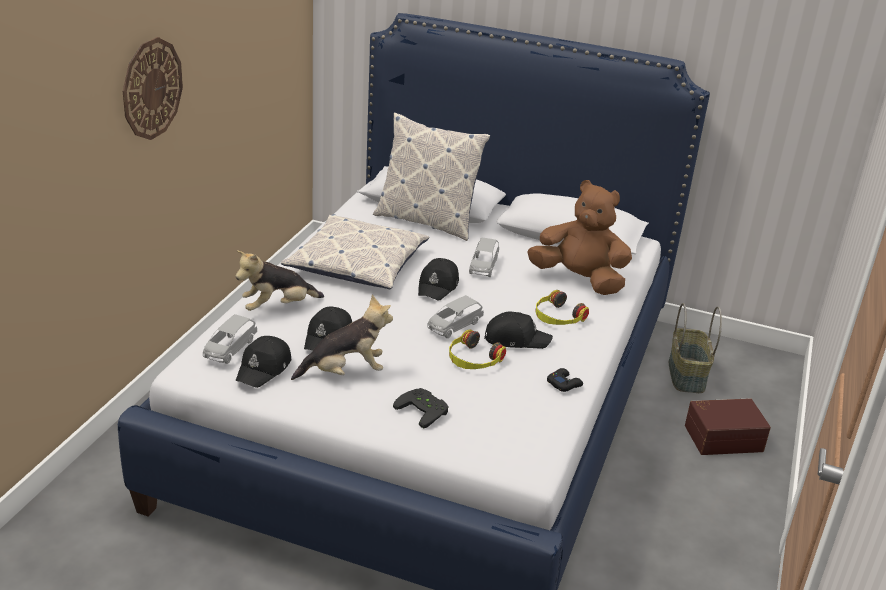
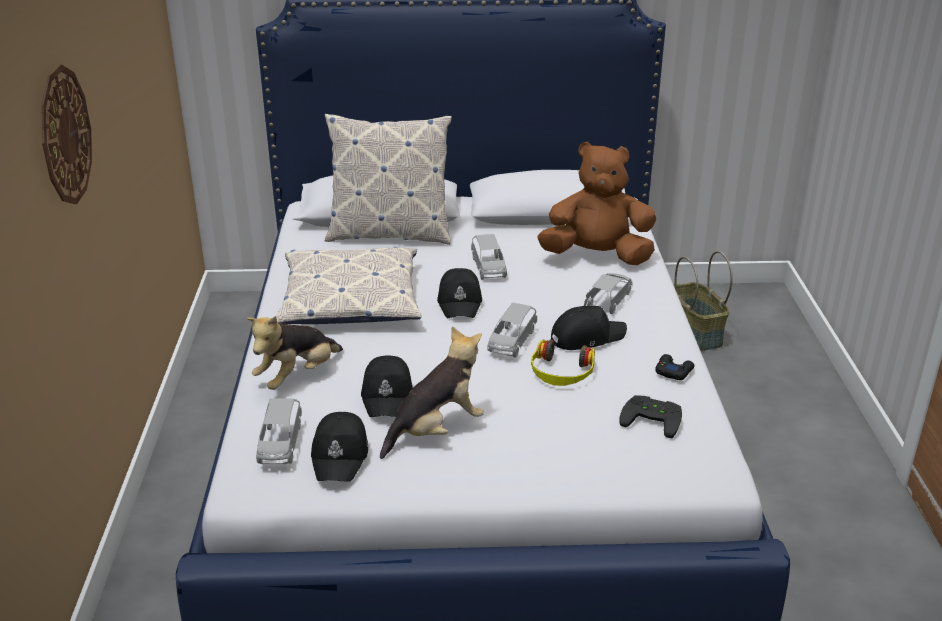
camera: 20 degrees left, 0 degrees up
(424, 410) = (557, 446): black game controller -> black game controller (653, 418)
(558, 317) = (608, 301): headphones -> grey toy car
(722, 437) = (771, 385): brown storage box -> none

